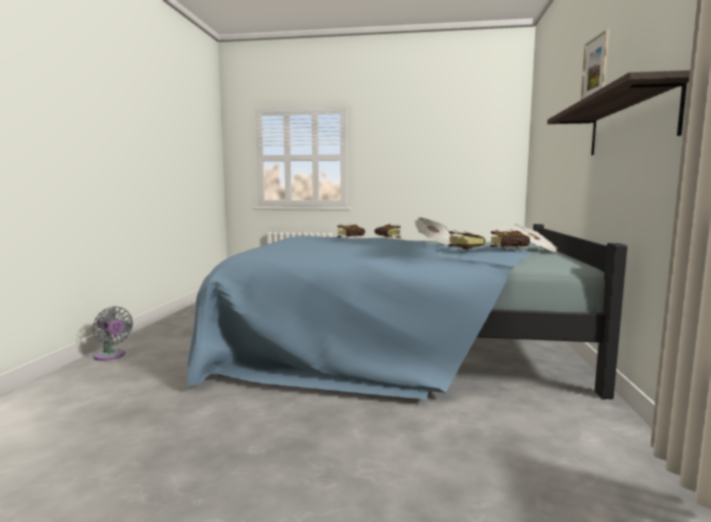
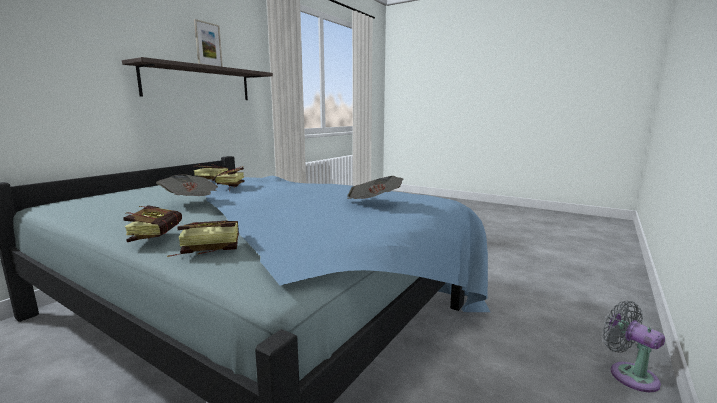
camera: 155 degrees left, 5 degrees up
(535, 250) = (158, 188): newspaper -> newspaper (374, 204)

